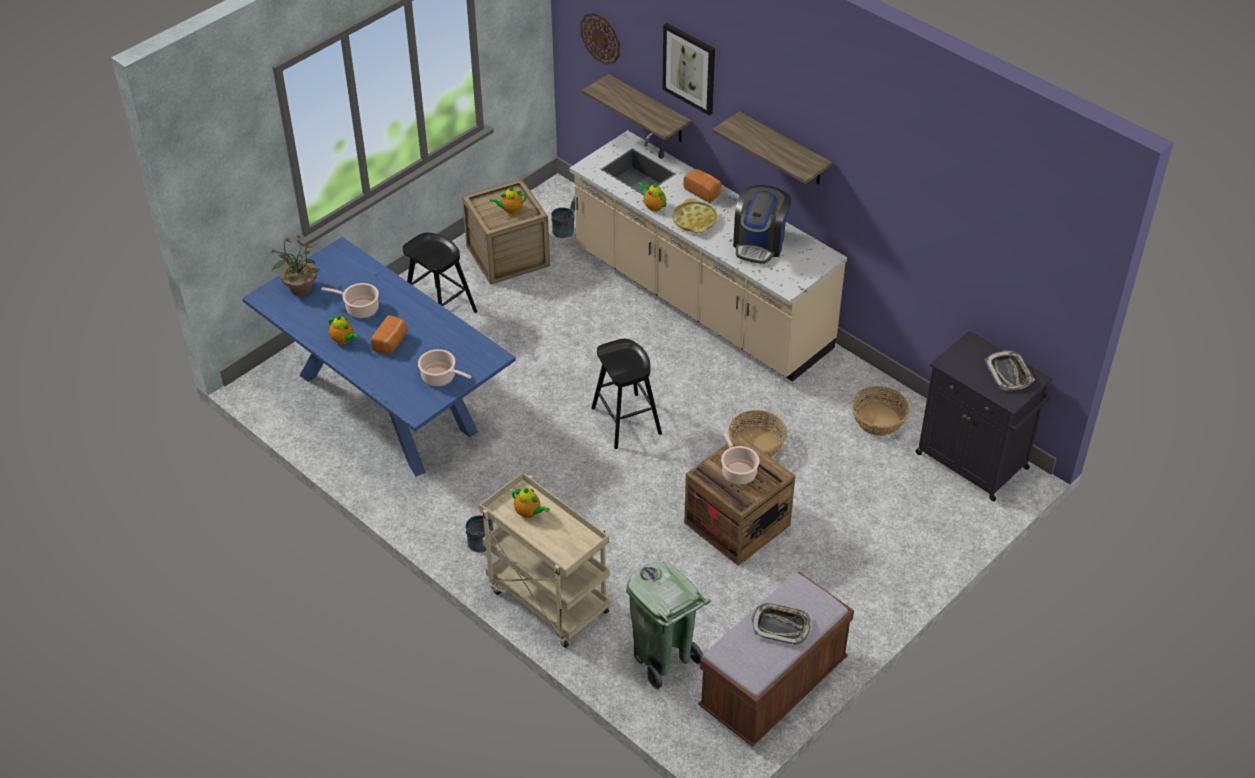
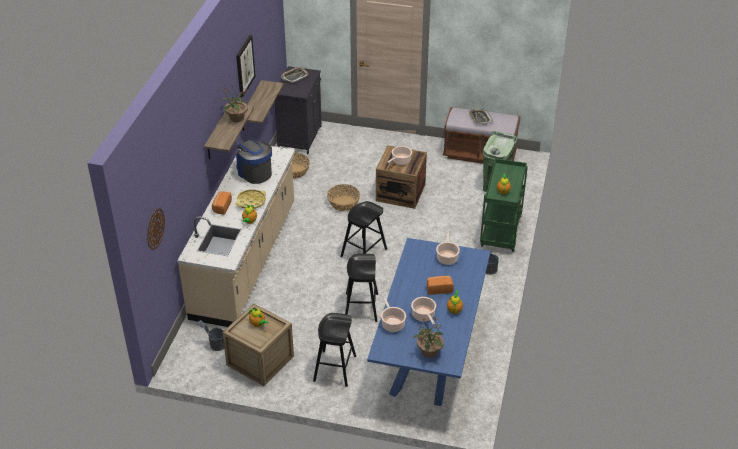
camera: 120 degrees left, 5 degrees down
(374, 277) = (392, 323): none -> cooking pot
(521, 374) = (361, 307): none -> black stool
(546, 600) = (501, 233): beige cart -> green cart
(649, 109) = (178, 228): shelf -> shelf (251, 107)
(689, 68) = (186, 162): picture -> picture (244, 66)
(759, 243) = (254, 173): coffee machine -> coffee machine turned 120 degrees counterclockwise
(784, 156) = (236, 118): none -> potted plant

